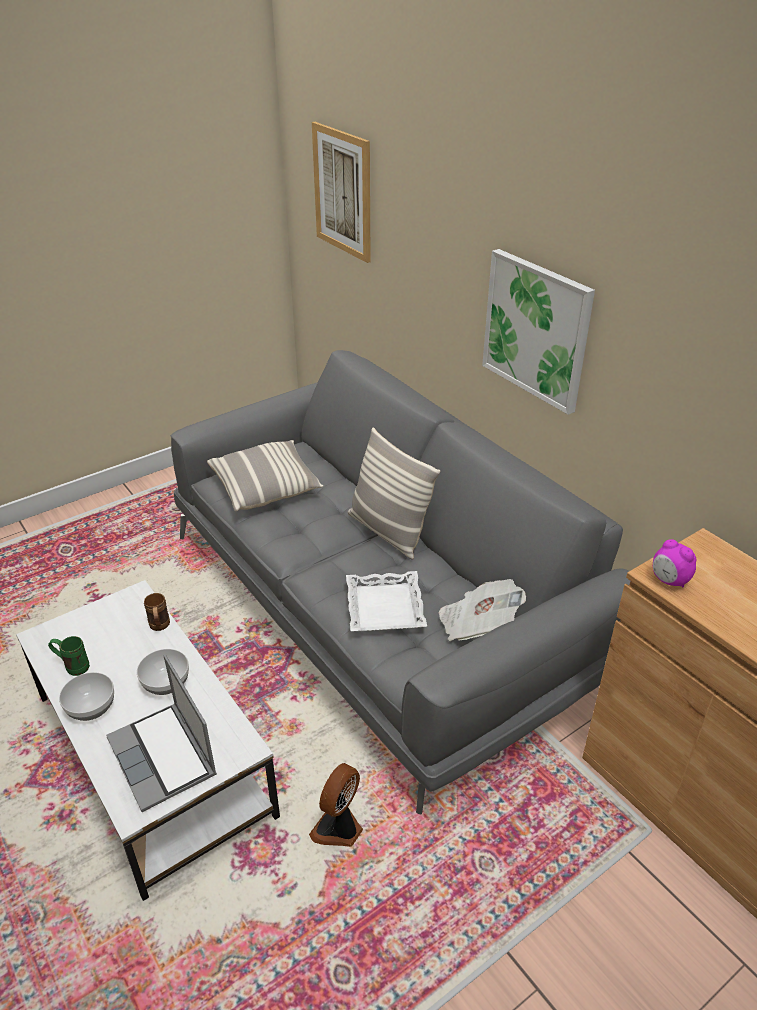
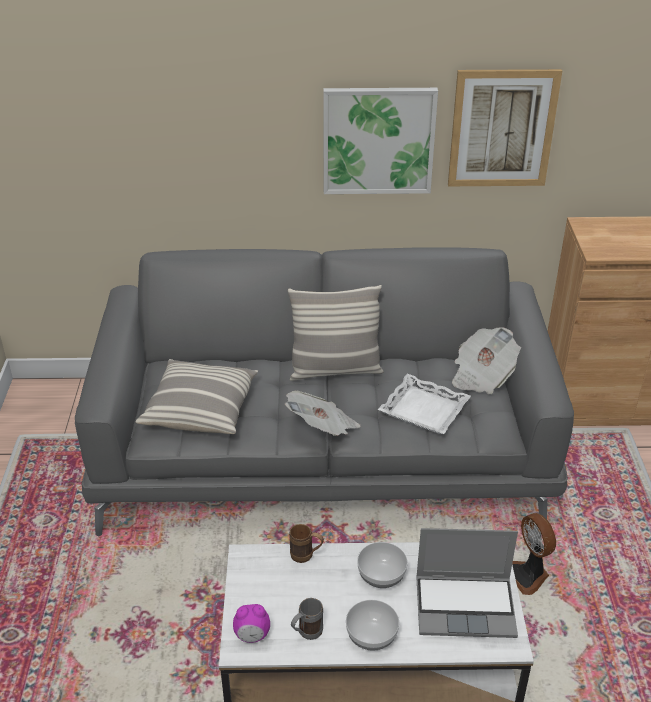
camera: 55 degrees left, 0 degrees up
(72, 666) = (306, 634): green mug -> grey mug
(300, 558) = (322, 428): none -> newspaper
(342, 192) = (73, 100): picture -> picture (502, 129)
(669, 581) = (606, 251): alarm clock -> alarm clock (252, 635)

